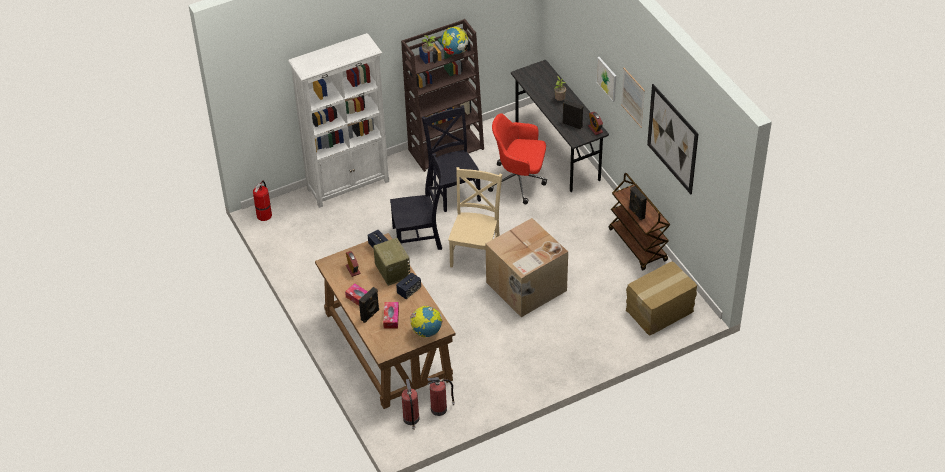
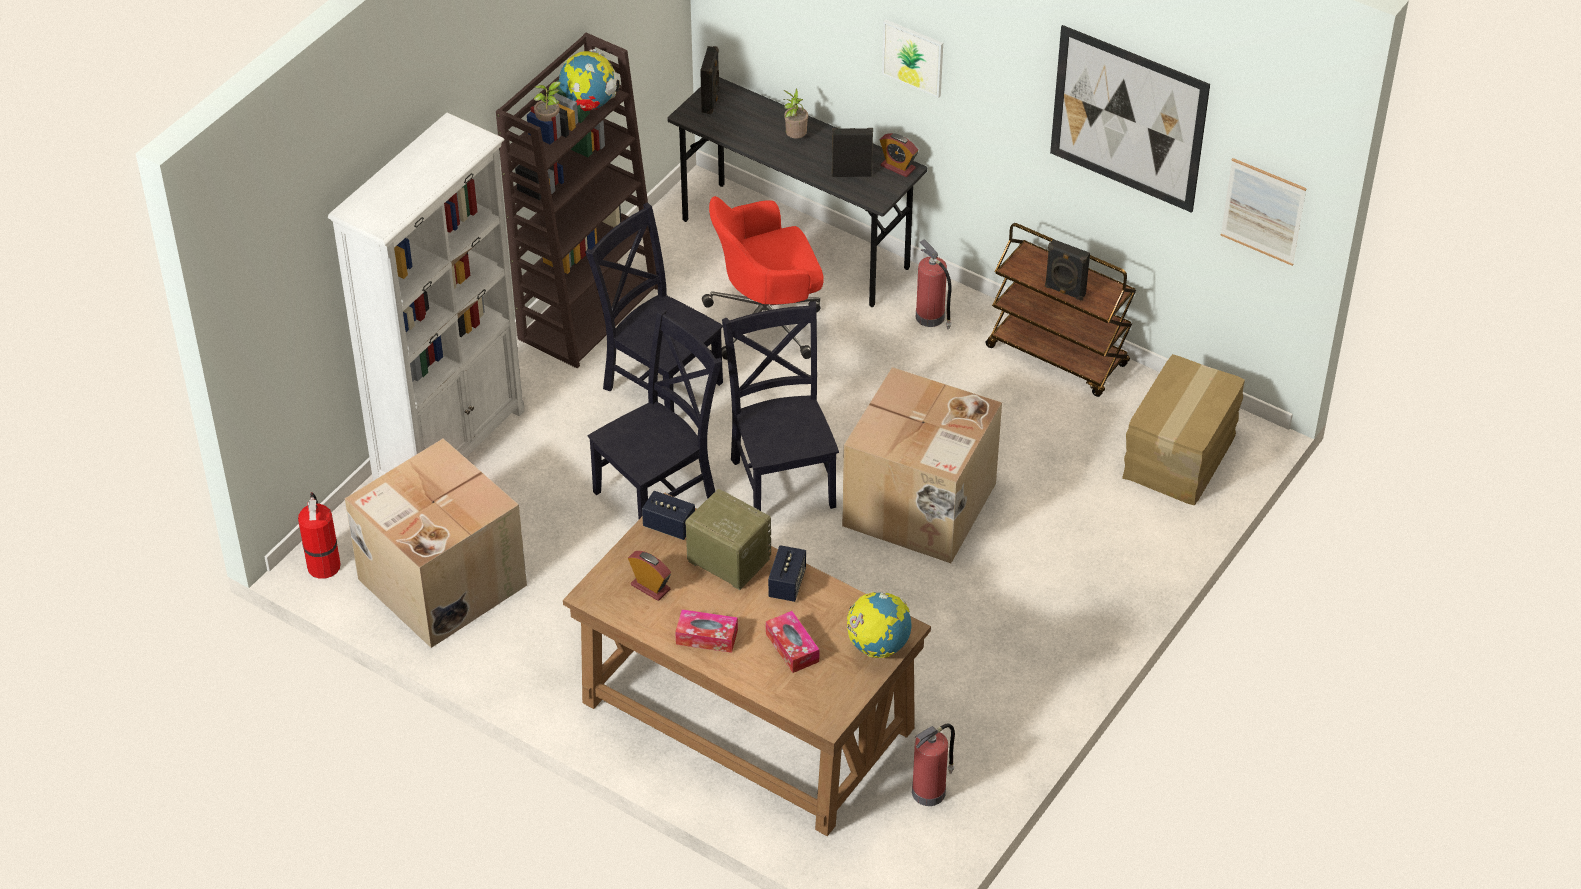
camera: 30 degrees left, 0 degrees up
(304, 240) = (439, 582): none -> cardboard box
(370, 315) = (749, 658): black speaker -> black speaker (711, 101)
(411, 419) = (892, 833): fire extinguisher -> fire extinguisher (931, 317)
(475, 252) = (783, 479): beige chair -> black chair
(633, 97) = (998, 71): picture -> picture (1263, 211)

